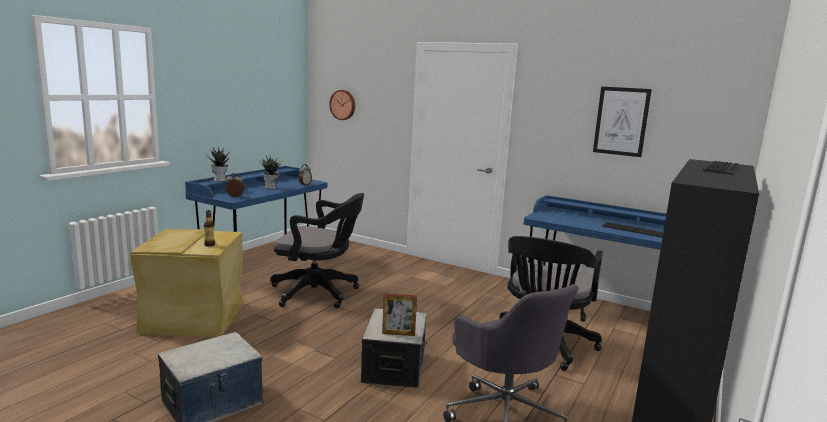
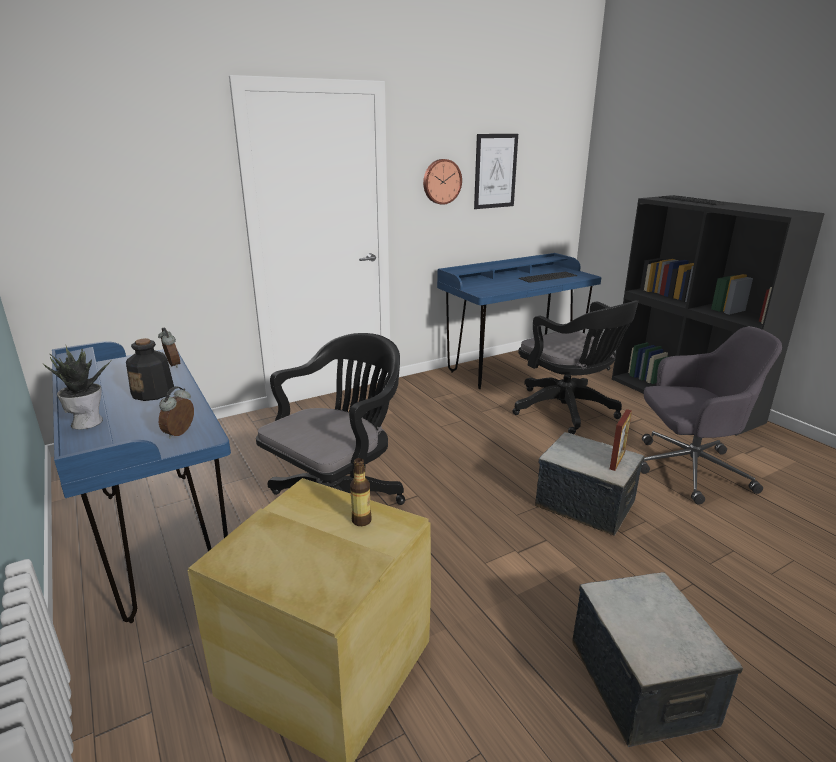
camera: 60 degrees left, 10 degrees up
(271, 188) = (153, 392): potted plant -> bottle
(343, 105) = (85, 202): wall clock -> wall clock (441, 181)

